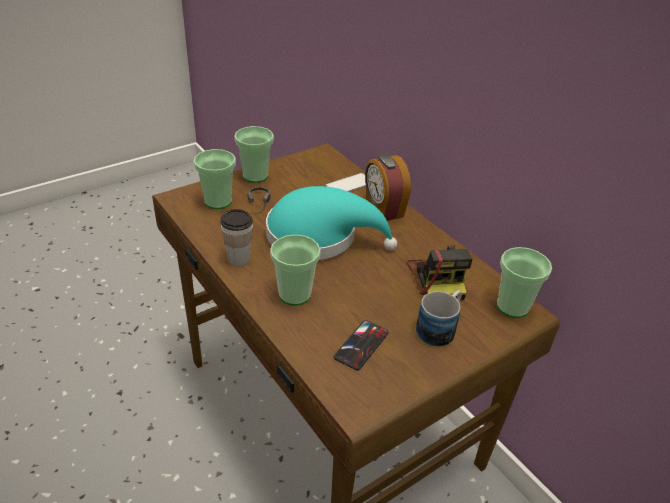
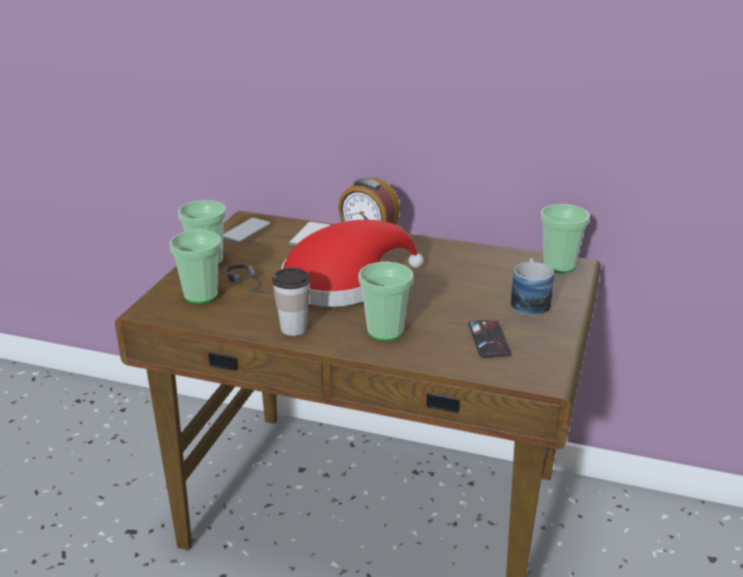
camera: 35 degrees left, 10 degrees down
(310, 161) = (246, 230): none -> phone
(319, 236) = (342, 283): turquoise hat -> red hat
(438, 278) = (482, 271): camera -> none

